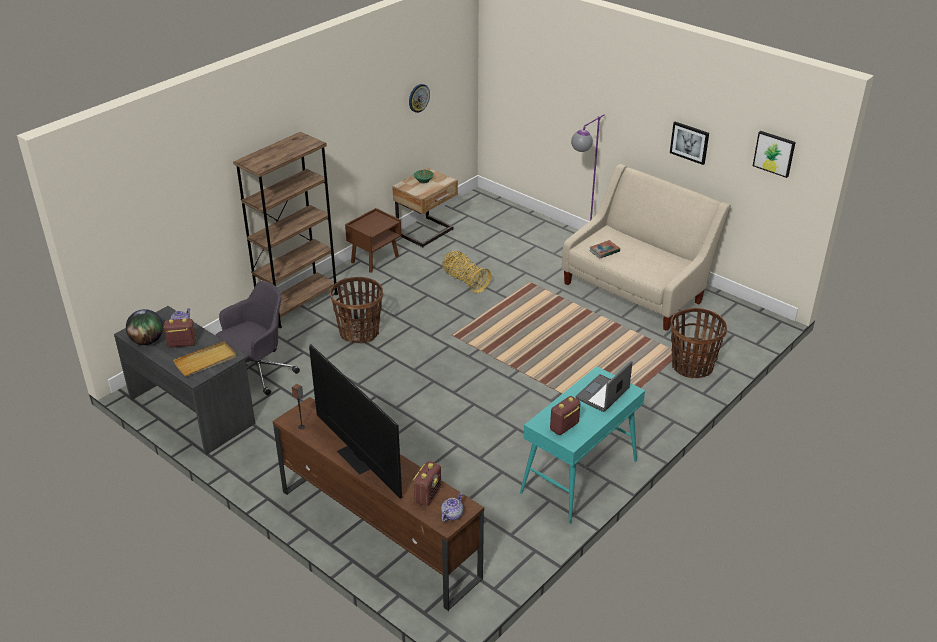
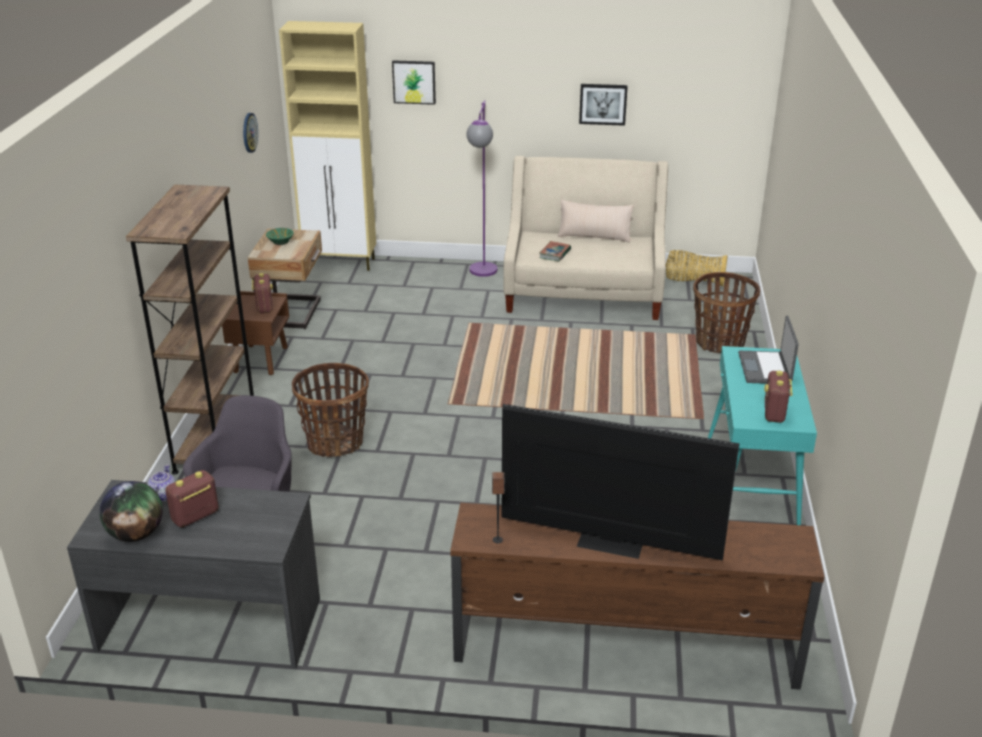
camera: 35 degrees left, 5 degrees down
(206, 361) = (258, 522): beige tray -> none
(428, 495) = (741, 542): radio -> radio (264, 307)
(451, 515) = (795, 550): teapot -> none
(465, 281) = (397, 345): basket -> basket (694, 281)
(495, 205) = (341, 263): none -> beige cabinet
(651, 247) = (594, 236): none -> beige pillow
(774, 153) = (712, 86): picture -> picture (414, 82)

